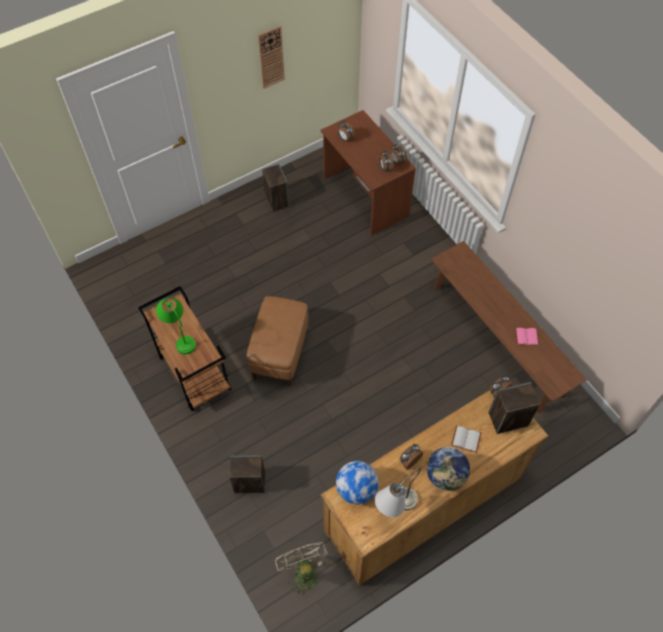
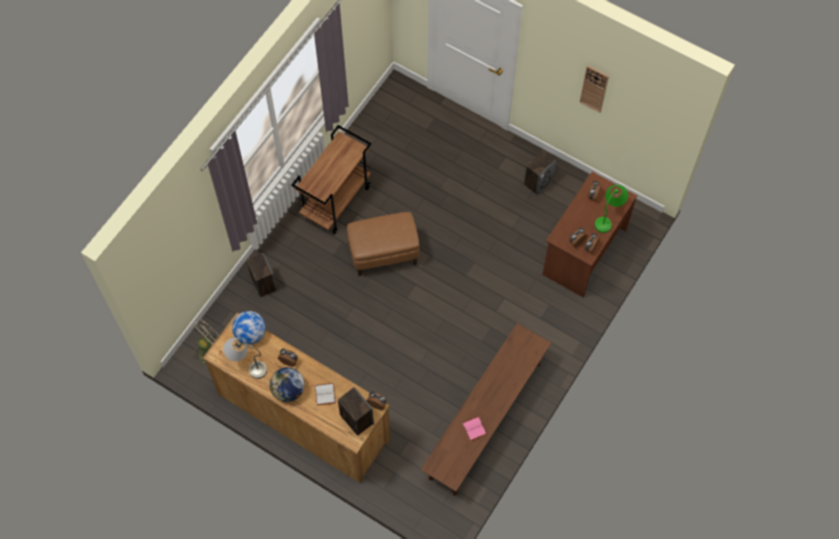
camera: 65 degrees right, 5 degrees up
(180, 335) = (331, 166): green table lamp -> green table lamp (608, 217)

